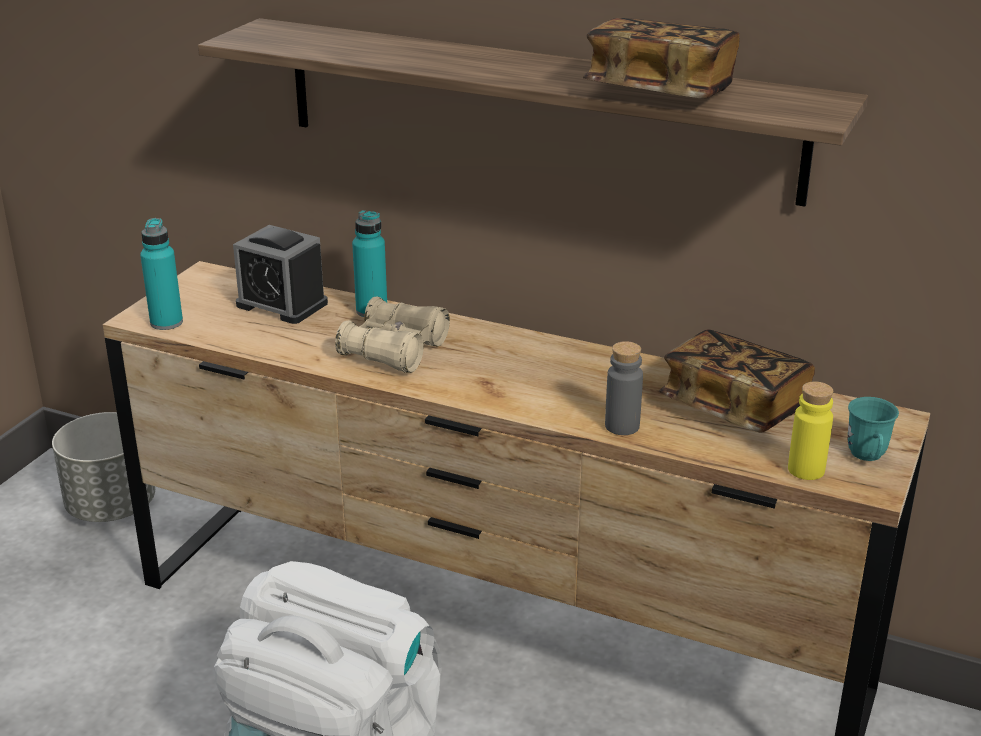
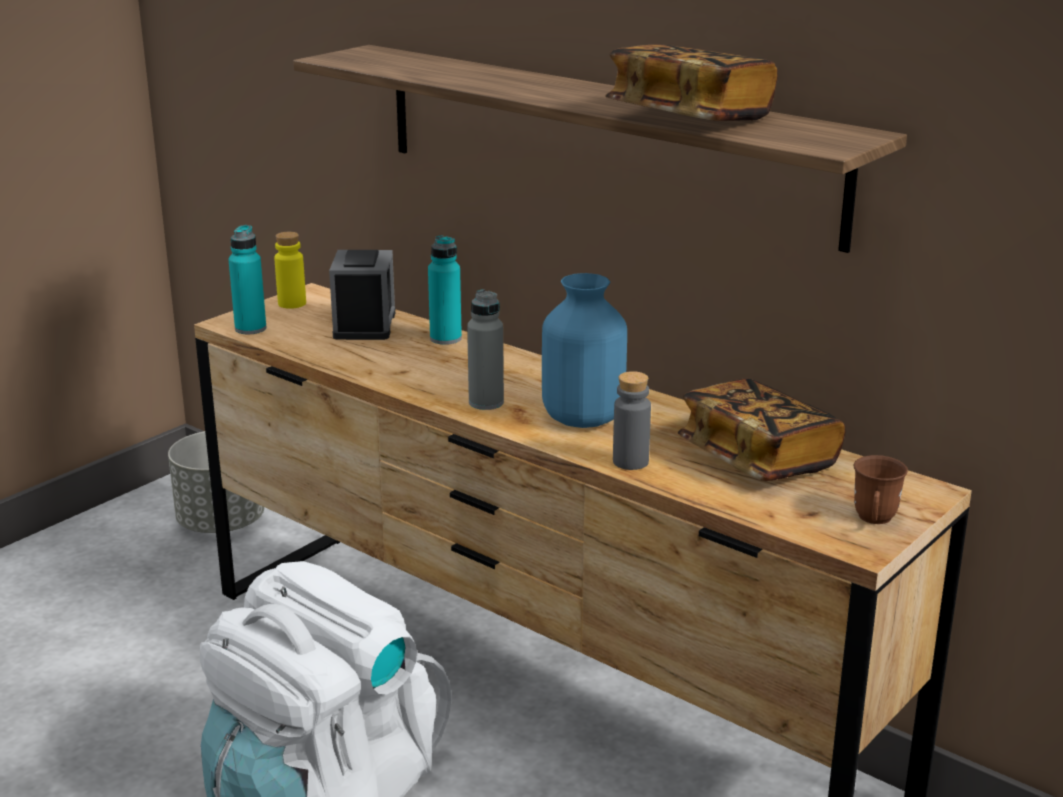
camera: 15 degrees right, 5 degrees down
(282, 304) = (364, 325): alarm clock -> alarm clock turned 135 degrees counterclockwise
(394, 350) = (447, 373): beige binoculars -> none
(451, 379) = (486, 402): none -> grey bottle
(553, 384) = (584, 418): none -> blue vase
(806, 470) = (799, 523): yellow bottle -> yellow bottle (292, 303)
(868, 457) = (874, 520): turquoise mug -> brown mug

